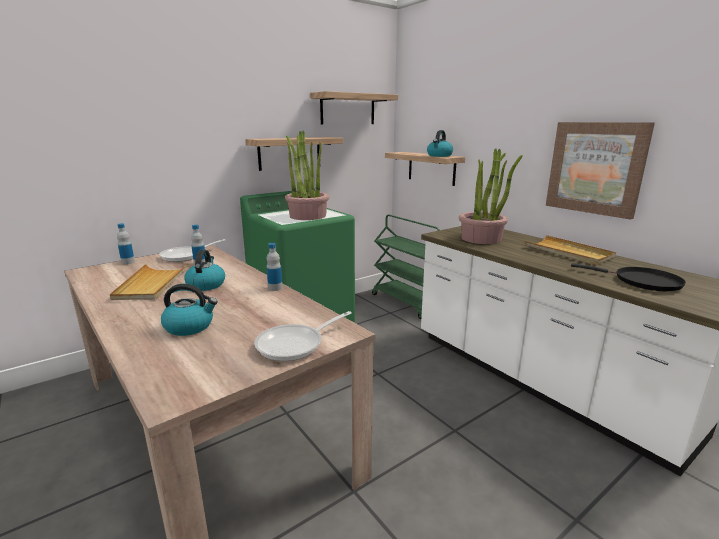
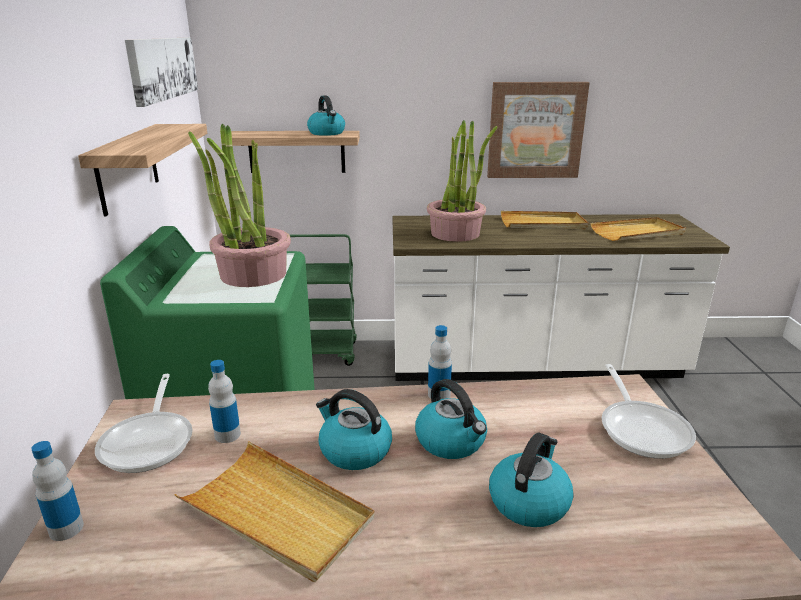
camera: 55 degrees left, 5 degrees up
(231, 300) = (451, 442): none -> kettle
(347, 109) = (162, 68): shelf -> picture
(642, 282) = (637, 233): black frying pan -> beige tray

